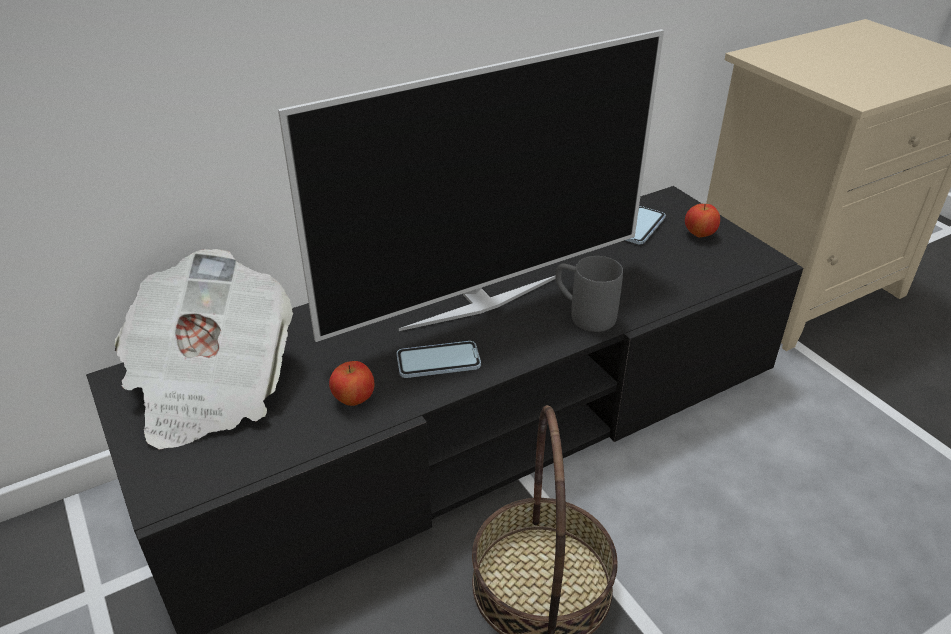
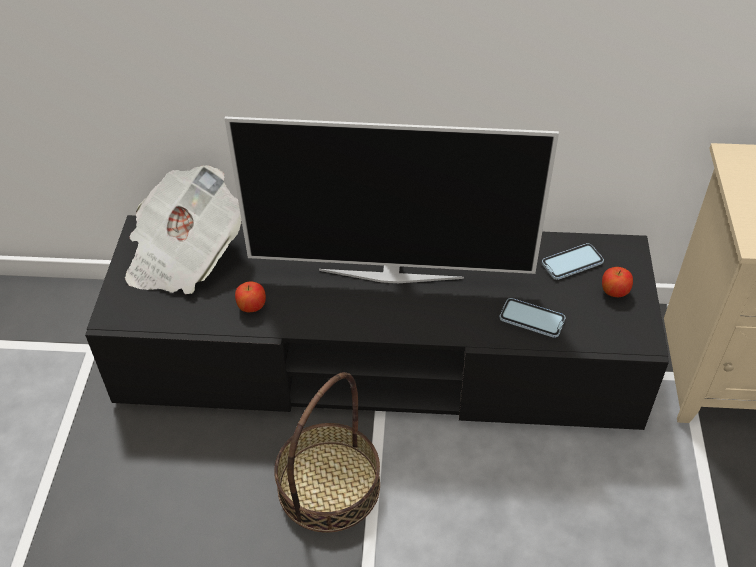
camera: 35 degrees right, 10 degrees up
(438, 362) = (323, 306): phone -> phone (532, 319)
(583, 314) = (451, 318): grey mug -> none

